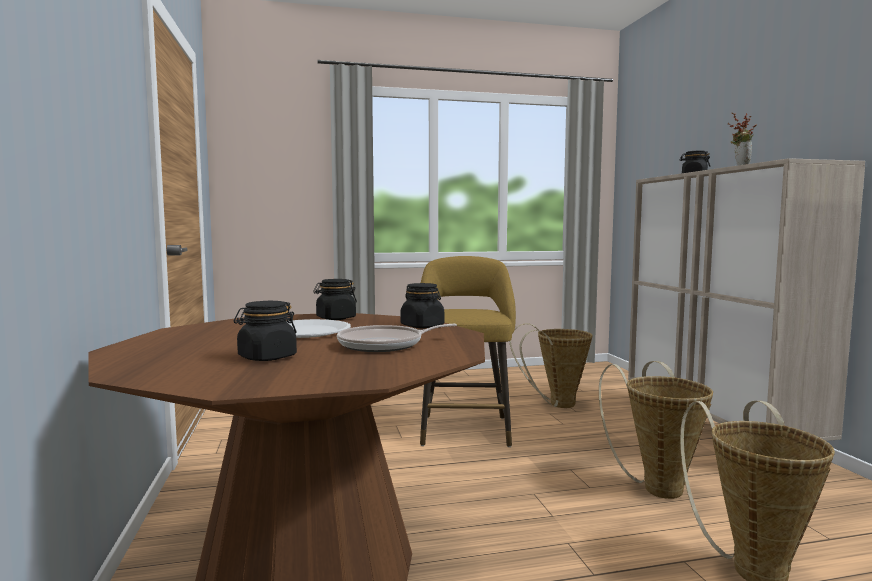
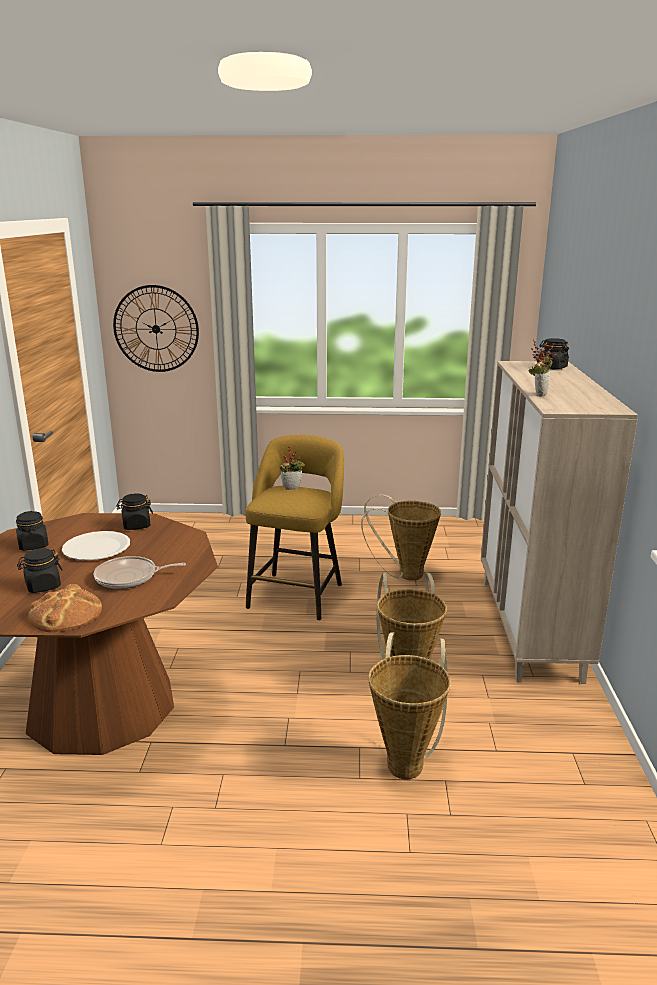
camera: 15 degrees right, 15 degrees up
(270, 185) = (156, 329): none -> wall clock
(336, 373) = (66, 613): none -> bread
(422, 326) = (185, 548): black jar -> black jar (33, 545)
(457, 308) = (292, 487): none -> potted plant

